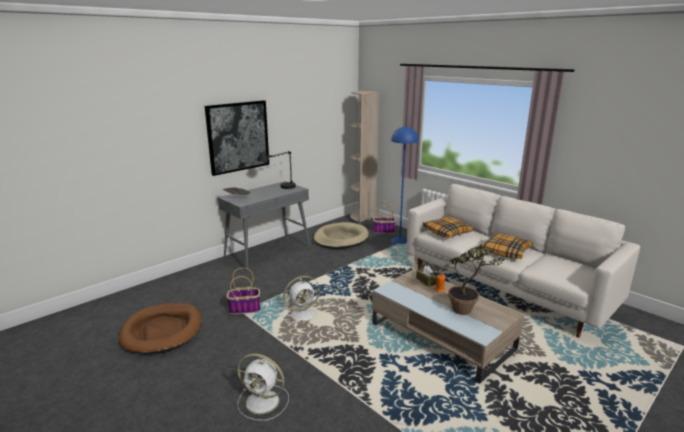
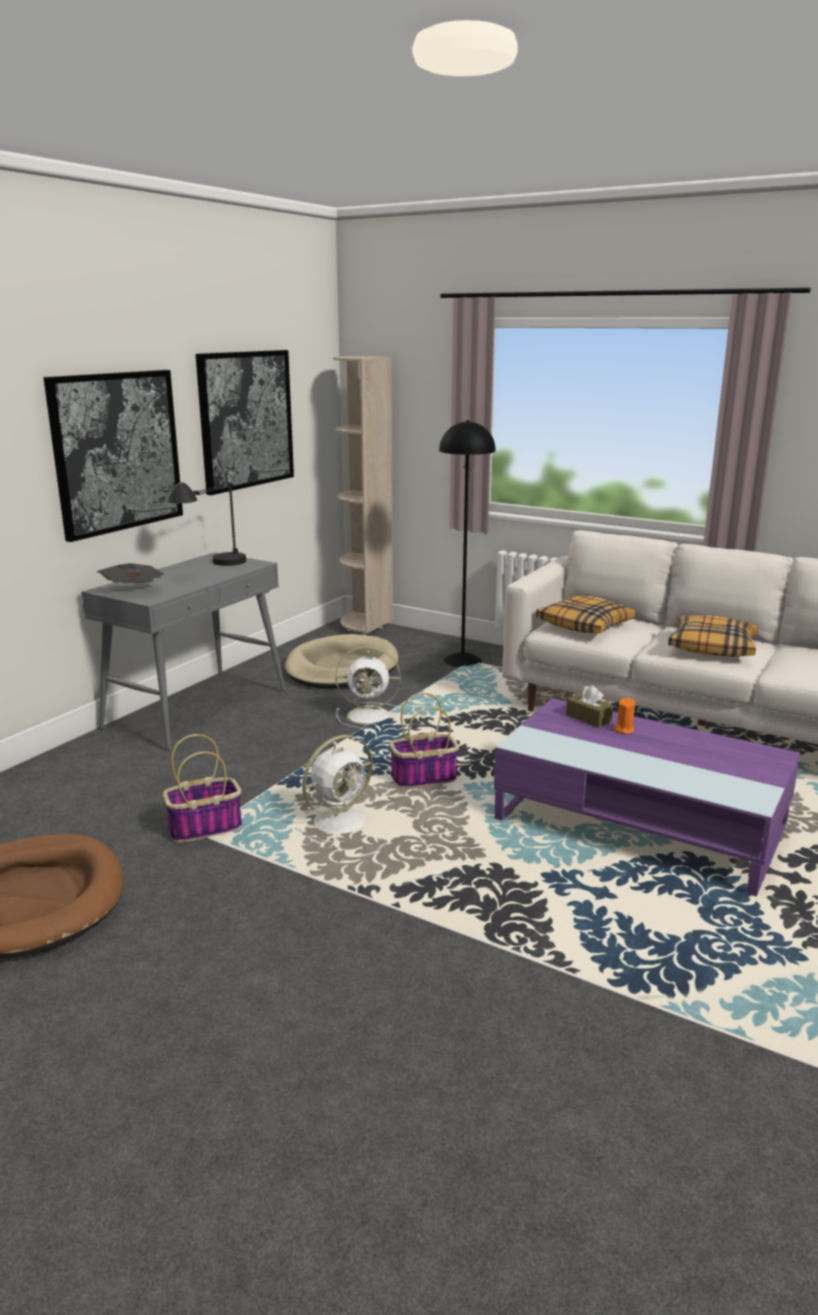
camera: 15 degrees left, 0 degrees up
(264, 402) = (350, 1009): white fan -> white fan (370, 716)
(305, 121) = (246, 420): none -> picture
(383, 231) = (420, 646): basket -> basket (423, 778)
(399, 240) = (462, 660): blue floor lamp -> black floor lamp
(441, 336) = (639, 823): beige coffee table -> purple coffee table
(467, 313) = (701, 764): potted plant -> none

